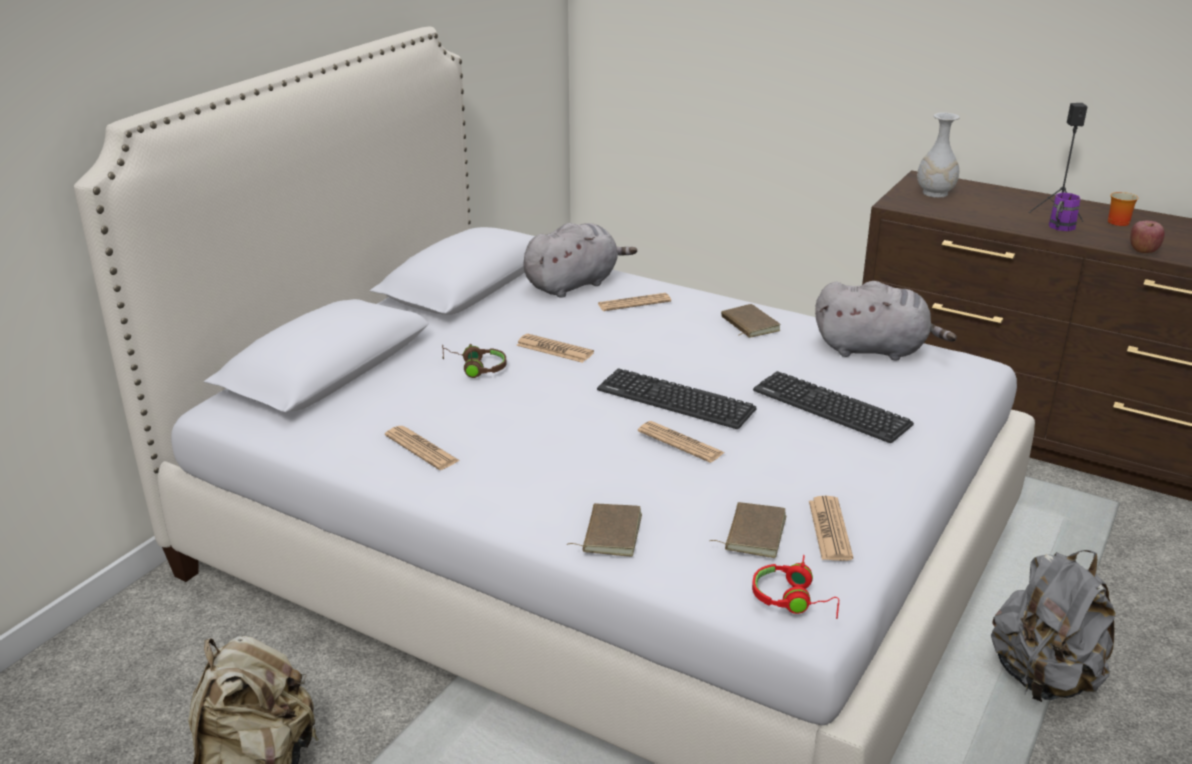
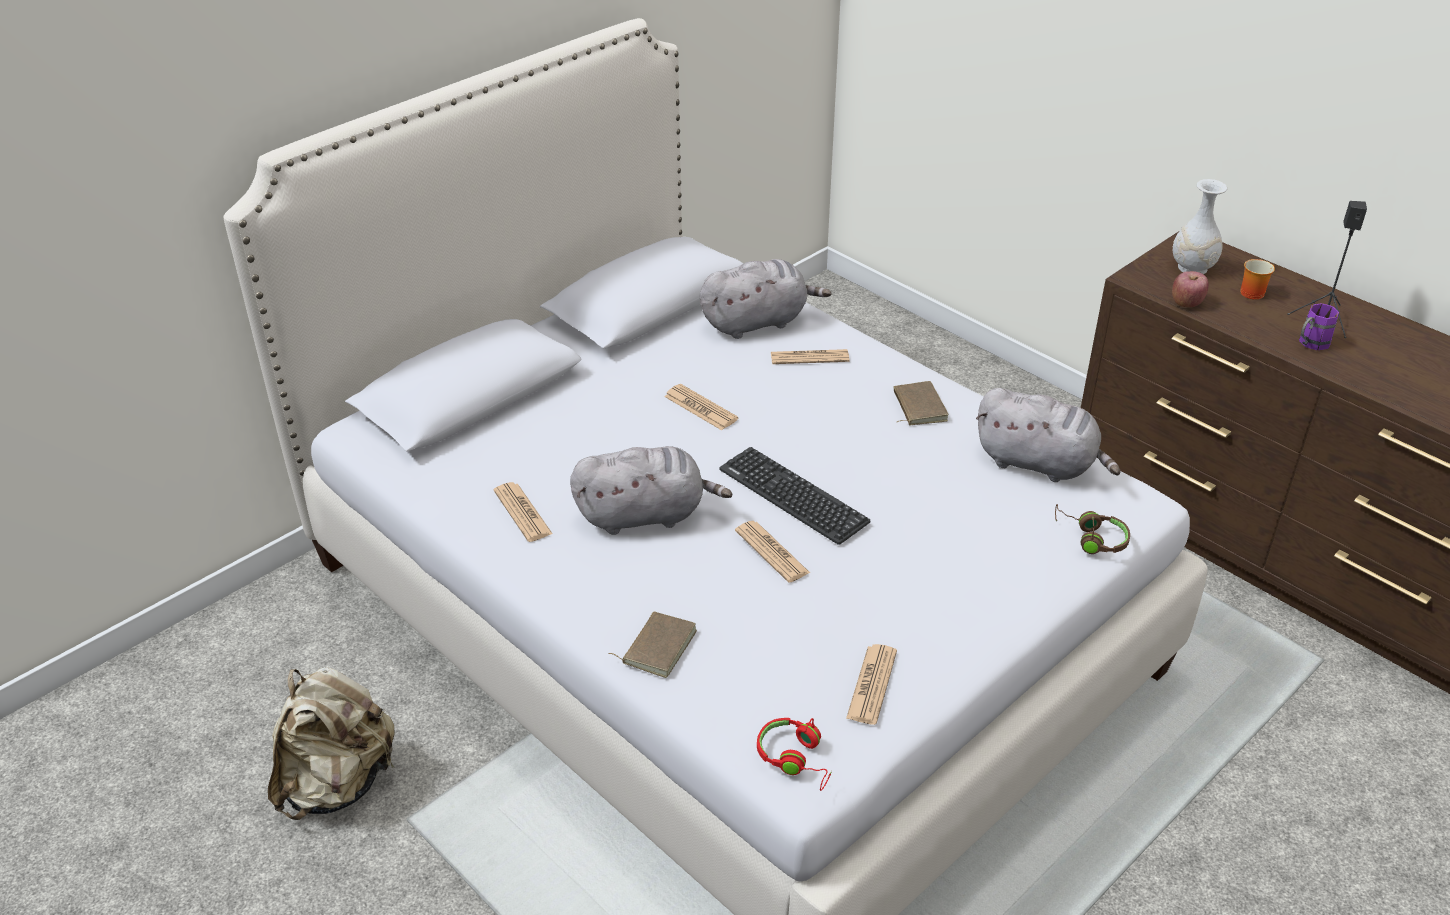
camera: 15 degrees right, 10 degrees up
(474, 368) = (611, 420): brown headphones -> brown headphones (1090, 538)
(544, 433) = (646, 515): none -> grey plush toy
(753, 533) = (792, 675): brown book -> none
(831, 408) = (950, 534): keyboard -> none
(1044, 678) = (1127, 851): grey backpack -> none
(1117, 221) = (1389, 343): mug -> mug (1252, 291)
(1143, 250) = (1391, 393): apple -> apple (1186, 302)

